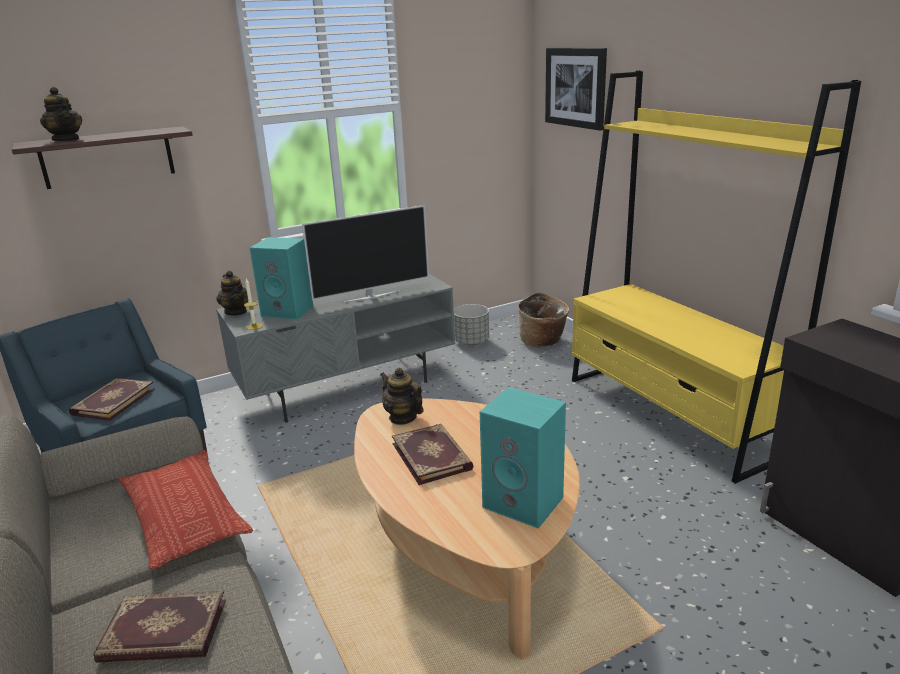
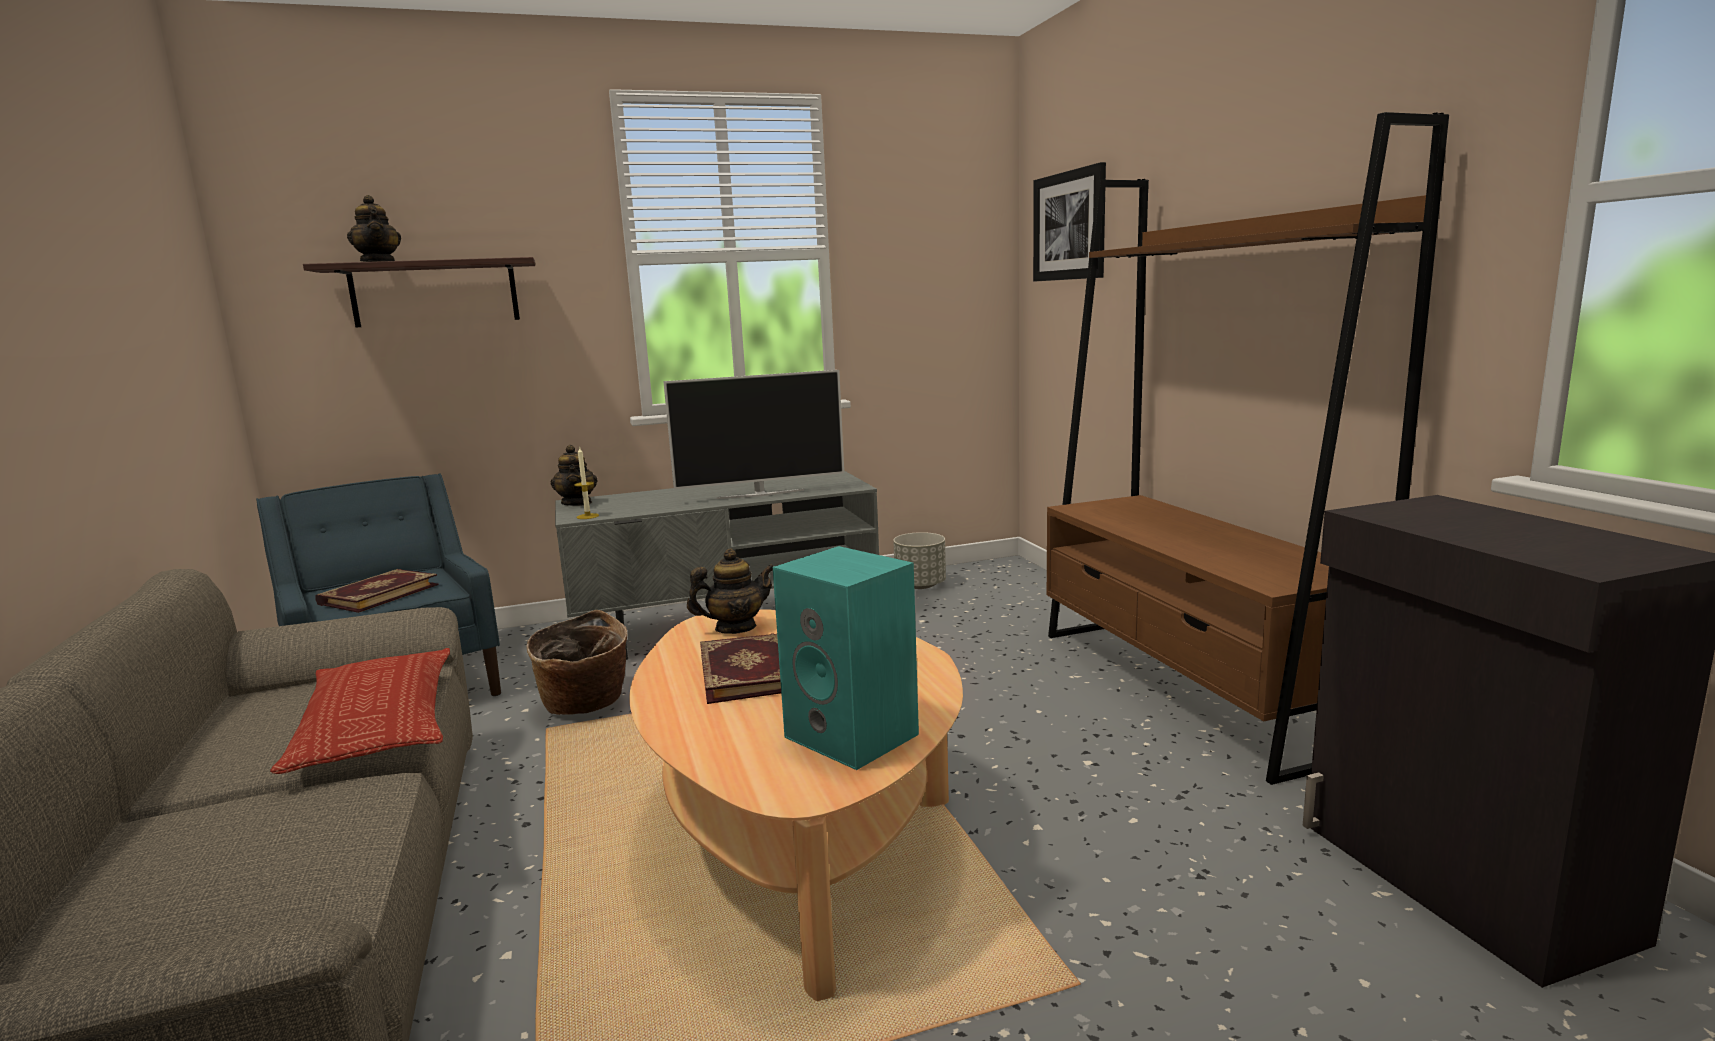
camera: 10 degrees right, 10 degrees down
(163, 632) = (238, 857): book -> none
(289, 311) = (643, 504): turquoise speaker -> none
(402, 417) = (735, 628): teapot -> teapot turned 105 degrees clockwise
(542, 341) = (1022, 590): basket -> basket (585, 705)
(670, 415) = (1188, 687): yellow bookcase -> brown bookcase

